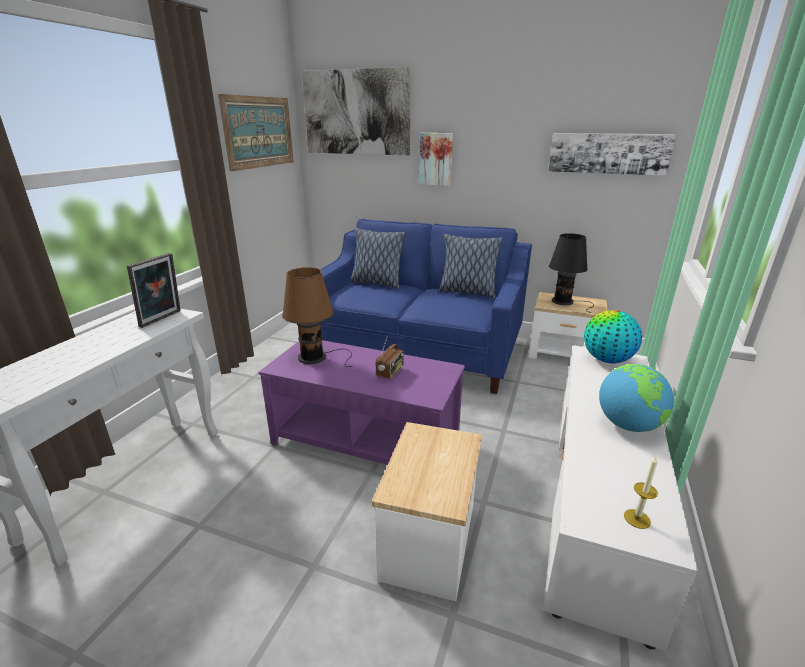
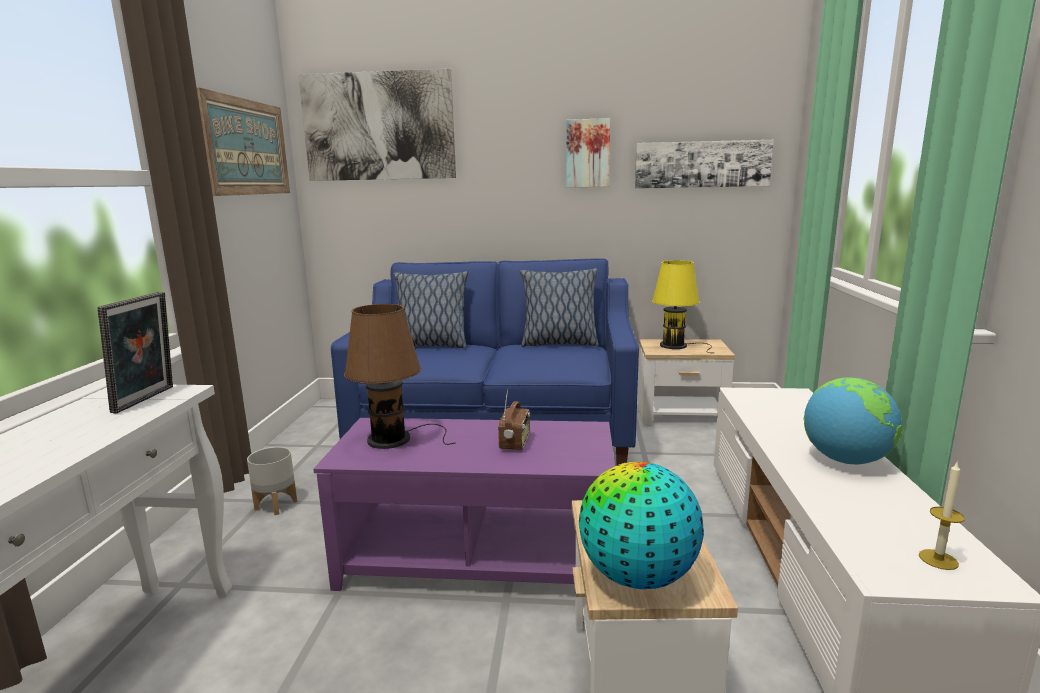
camera: 15 degrees left, 10 degrees down
(260, 381) = (276, 504): none -> grey planter
(436, 159) = (492, 181): picture -> picture (587, 153)
(565, 302) = (676, 346): black table lamp -> yellow table lamp
(606, 360) = (768, 397): globe -> globe (637, 576)

